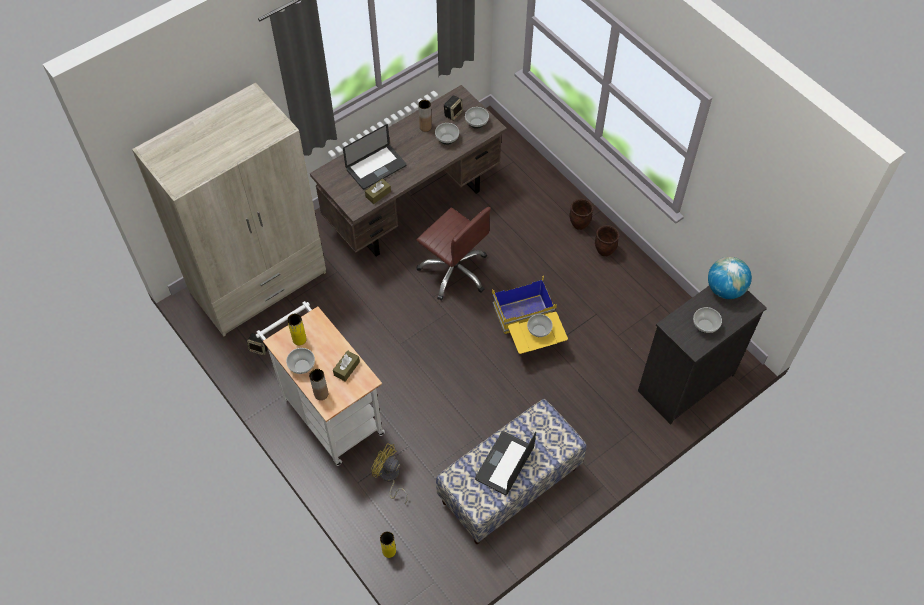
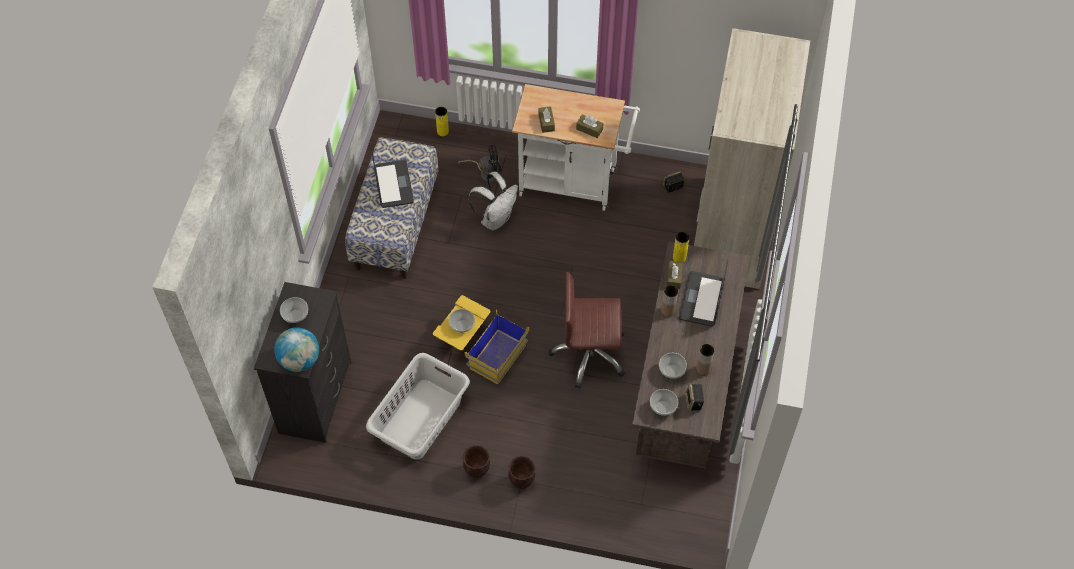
camera: 140 degrees right, 0 degrees up
(299, 339) = (600, 118): yellow vase -> yellow vase (679, 258)
(302, 366) = (579, 103): bowl -> none
(319, 336) = (589, 129): none -> brown tissue box
(321, 394) = (546, 96): brown vase -> brown vase (668, 311)
(389, 477) = (486, 172): yellow fan -> black fan
(421, 428) = (495, 218): none -> white backpack
(617, 312) = (419, 419): none -> grey laundry basket

